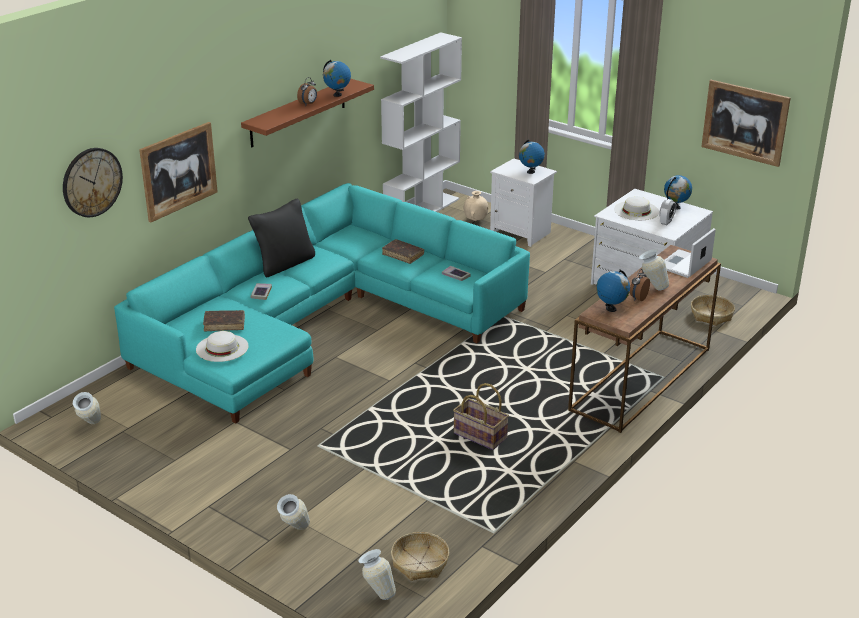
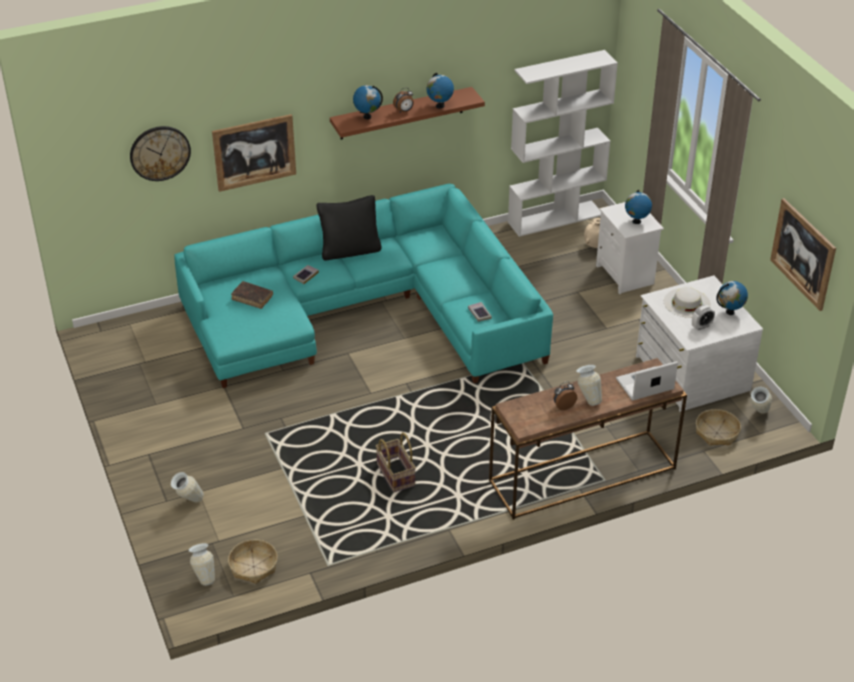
camera: 30 degrees right, 10 degrees up
(90, 427) = (120, 351): vase -> vase (757, 415)
(222, 348) = (232, 321): white hat -> none
(403, 255) = (455, 275): brown book -> none
(611, 309) = (528, 408): globe -> globe (367, 116)

